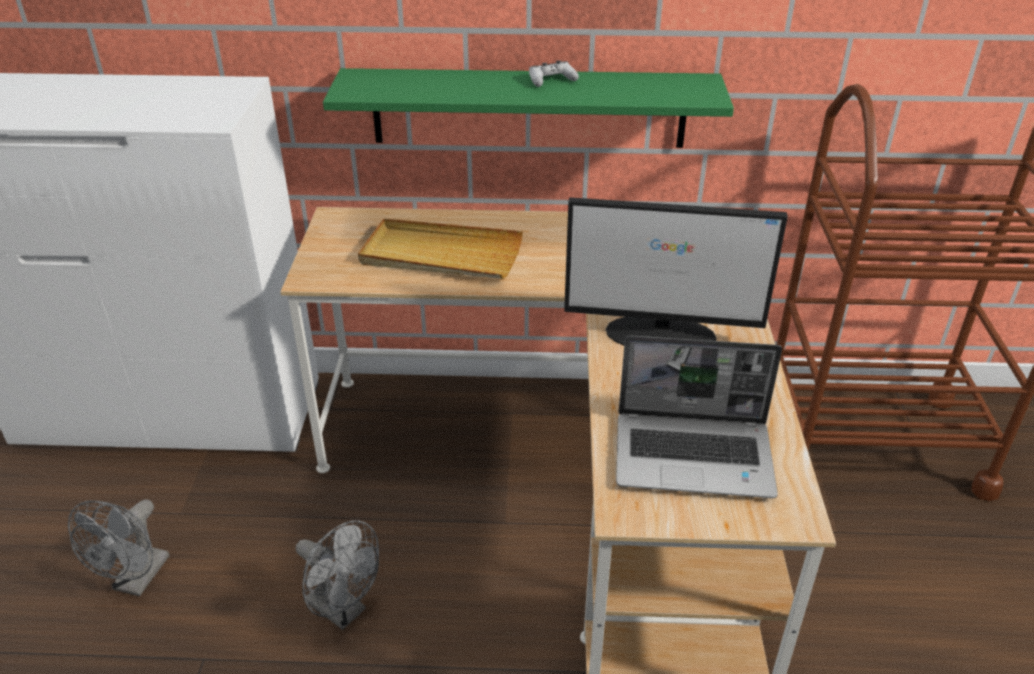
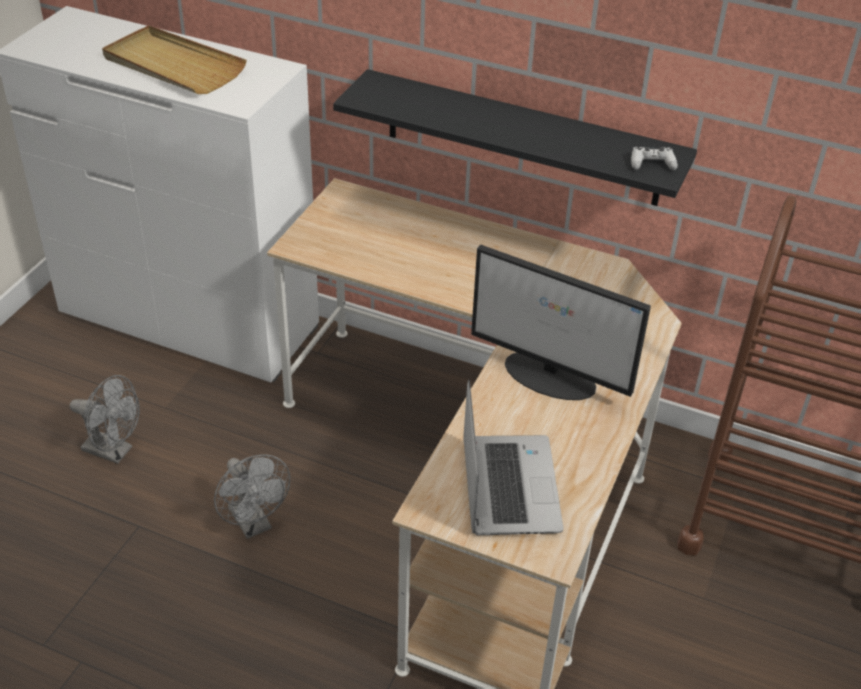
camera: 20 degrees right, 5 degrees up
(137, 581) = (114, 451): grey fan -> grey fan turned 105 degrees counterclockwise
(441, 255) = (411, 252): beige tray -> beige tray (173, 65)
(529, 108) = (522, 138): green shelf -> black shelf
(551, 80) = (536, 123): white game controller -> white game controller (652, 164)
(695, 455) = (508, 485): laptop -> laptop turned 120 degrees counterclockwise

